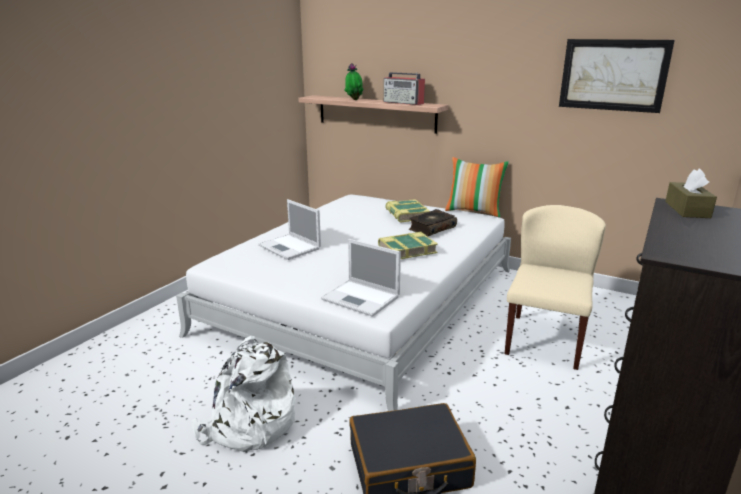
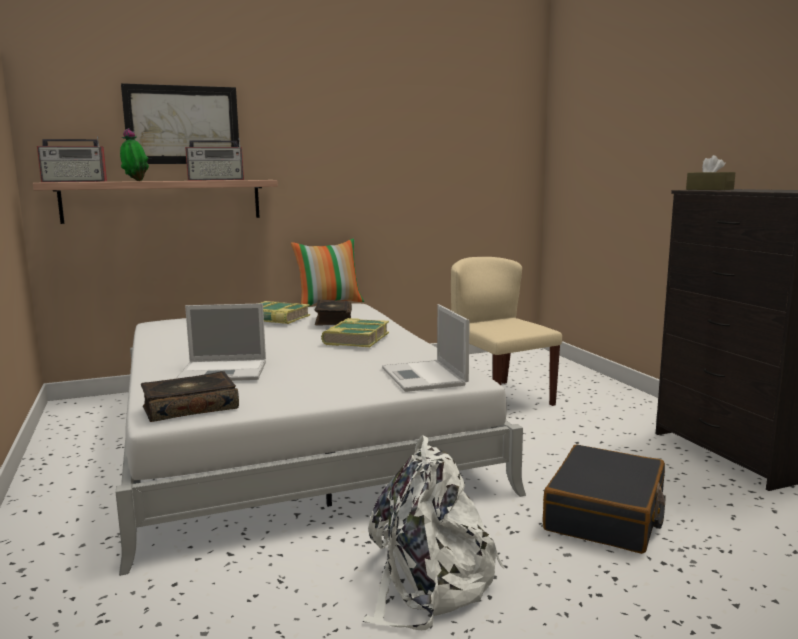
camera: 50 degrees left, 10 degrees down
(229, 265) = (190, 408): none -> book
(323, 97) = (75, 181): none -> radio
(362, 298) = (424, 377): laptop -> laptop turned 90 degrees clockwise
(613, 75) = (440, 138): picture -> picture (182, 125)

